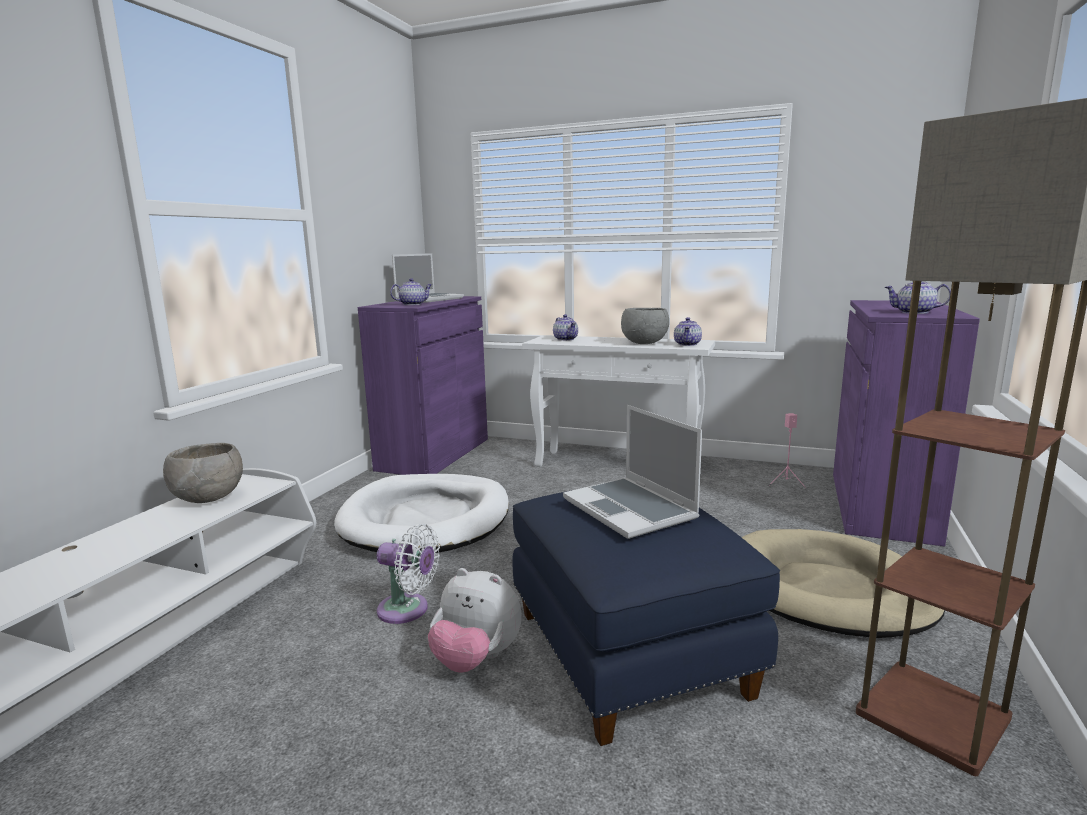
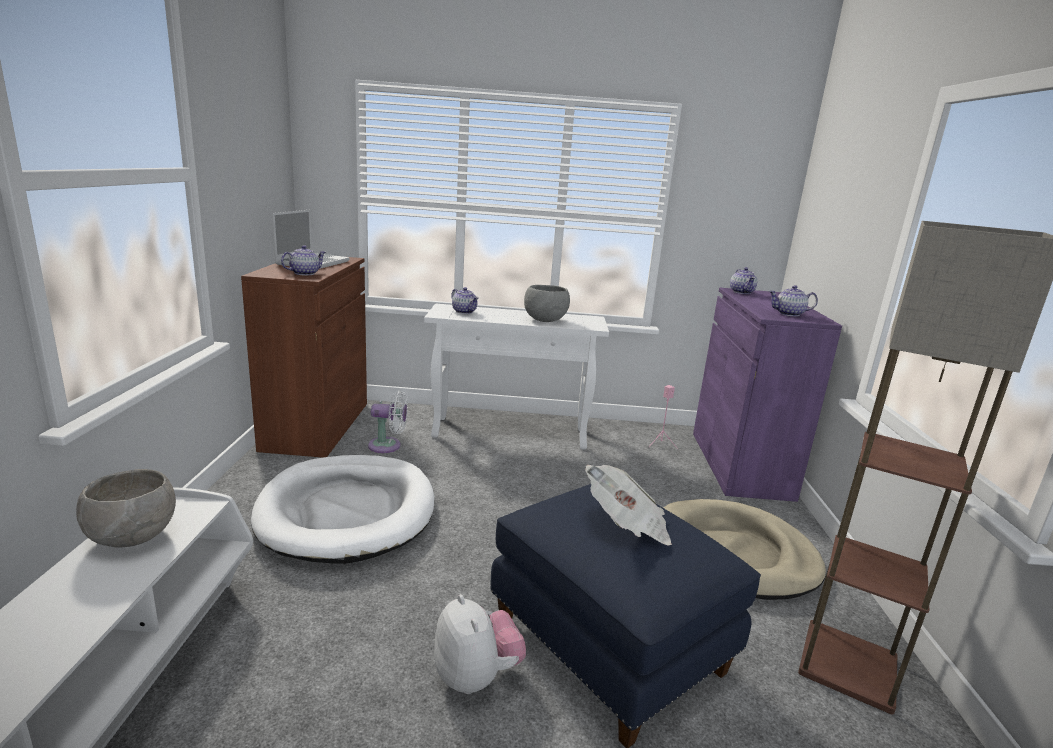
camera: 20 degrees left, 5 degrees up
(408, 610) = (380, 628): white fan -> white fan (388, 446)
(434, 454) = (317, 425): purple cabinet -> brown cabinet
(476, 659) = (476, 676): plush toy -> plush toy turned 120 degrees counterclockwise
(631, 509) = (626, 525): laptop -> newspaper
(687, 344) = (585, 323): teapot -> teapot (742, 292)

